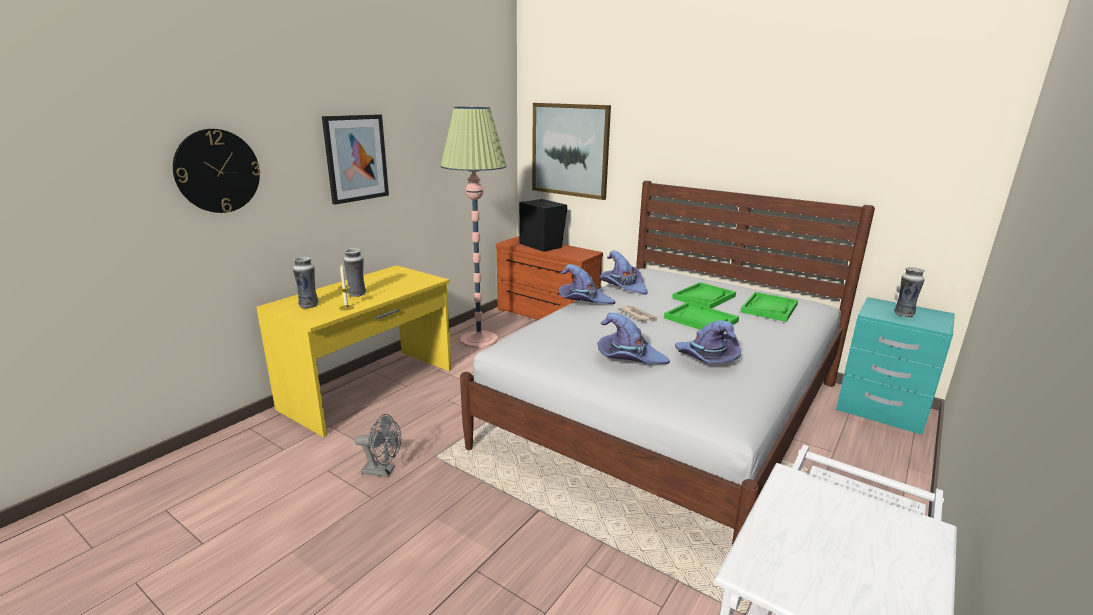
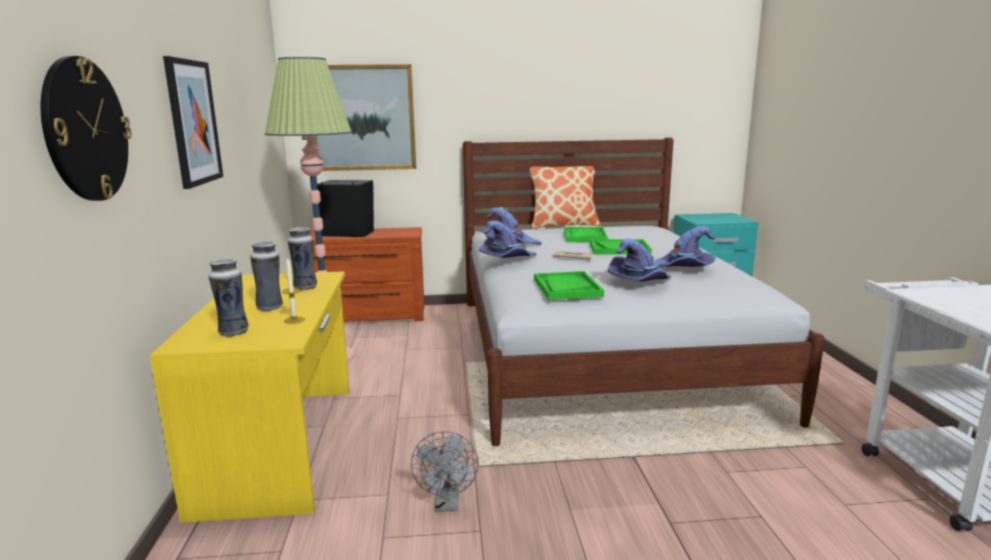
camera: 40 degrees left, 5 degrees down
(383, 471) = (447, 504): grey fan -> grey fan turned 120 degrees clockwise
(724, 279) = (563, 225): none -> pillow
(769, 308) = (639, 233): green tray -> green tray (567, 288)
(903, 314) = (714, 218): vase -> vase (305, 287)

